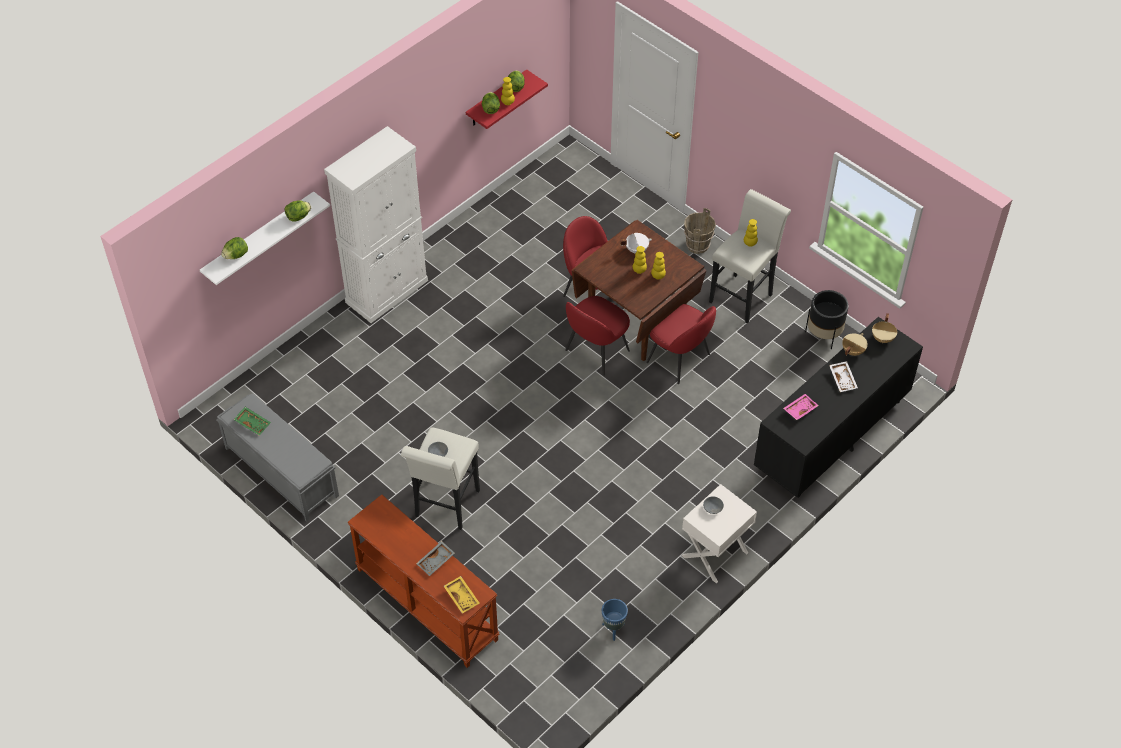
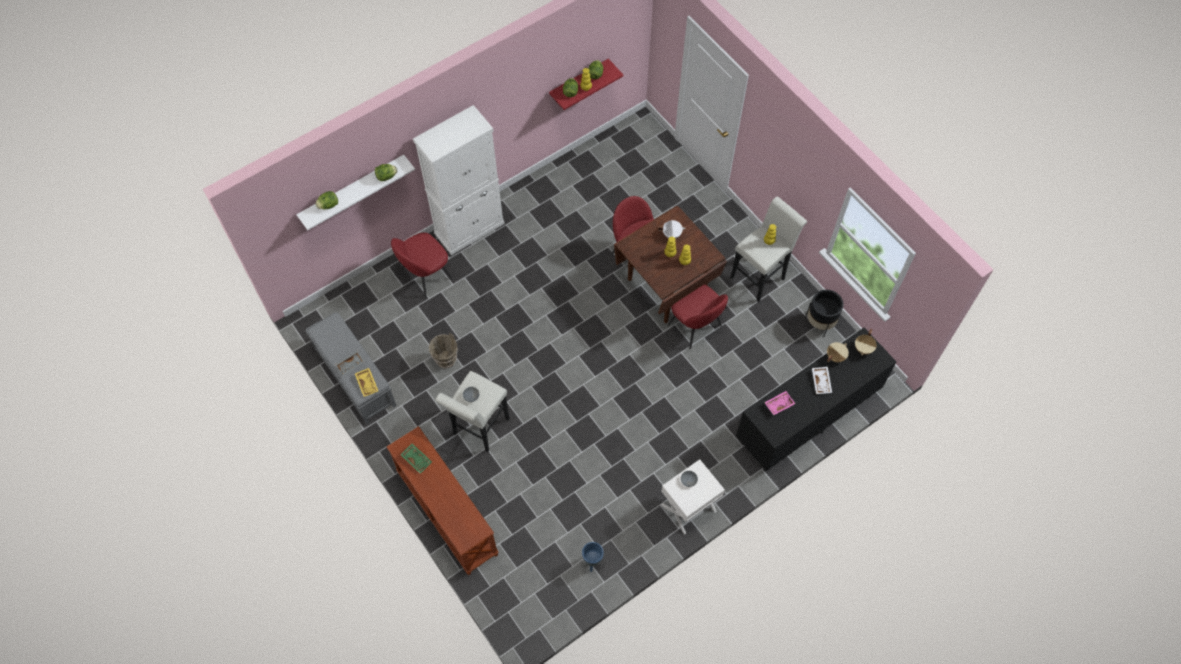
camera: 10 degrees right, 10 degrees up
(253, 423) = (333, 339): green tray -> green tray (417, 459)
(436, 561) = (450, 494): grey tray -> grey tray (350, 365)
(462, 597) = (465, 530): yellow tray -> yellow tray (367, 383)
(596, 351) = (628, 308): red chair -> red chair (425, 275)
(697, 246) = (731, 224): brown bucket -> brown bucket (446, 359)

